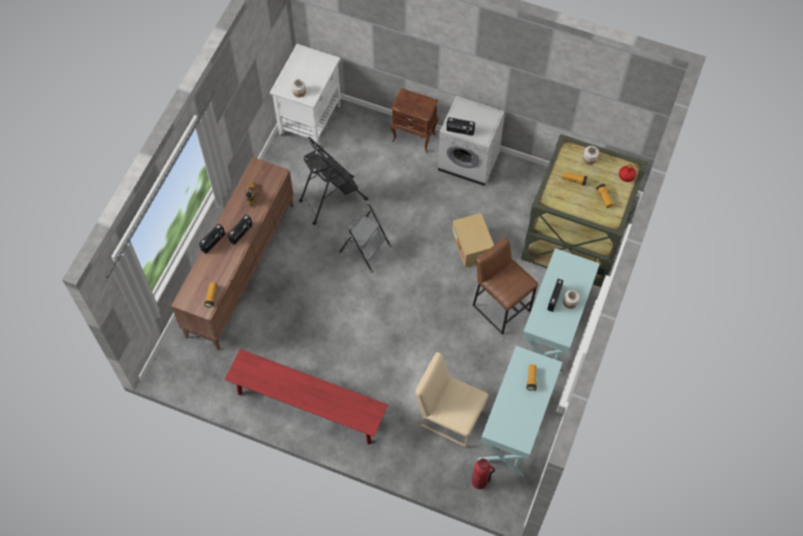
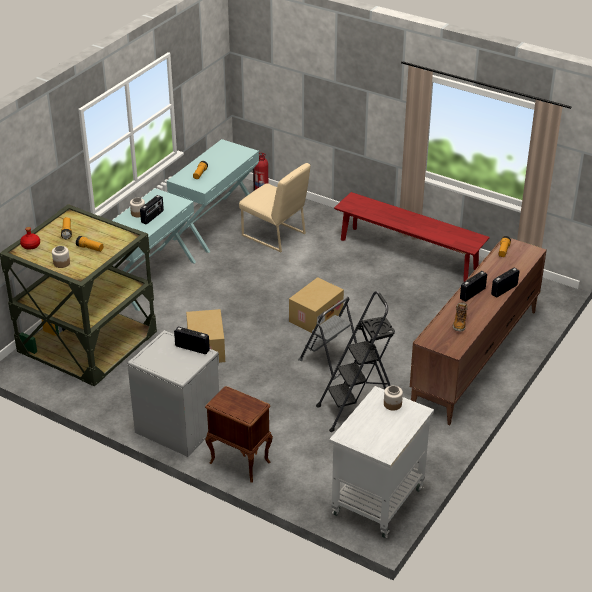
camera: 170 degrees left, 25 degrees down
(386, 300) = (315, 316): none -> cardboard box
(500, 307) = (196, 298): brown stool -> none

